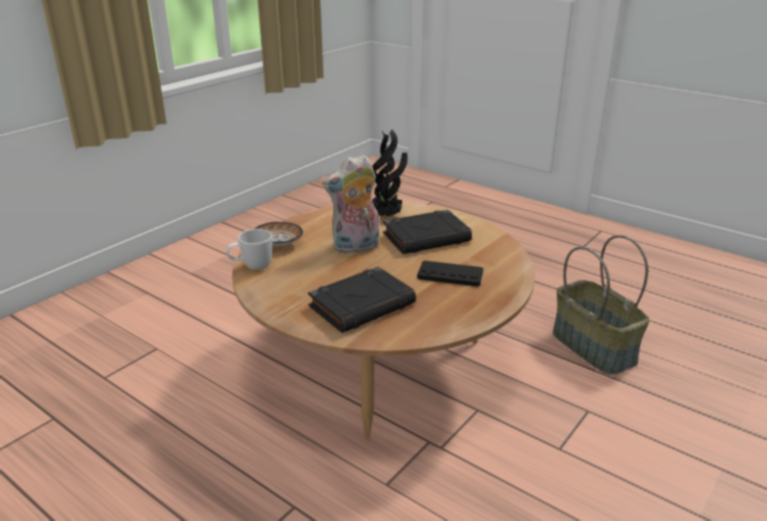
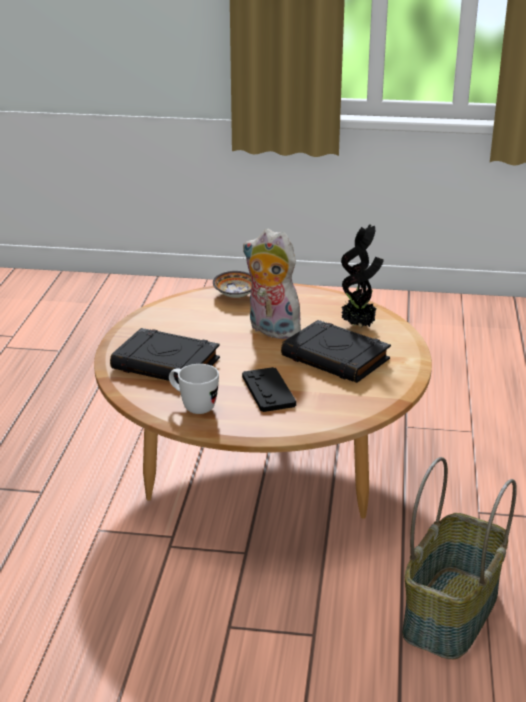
camera: 60 degrees right, 0 degrees up
(251, 267) = (182, 298): white mug -> white mug (193, 406)

